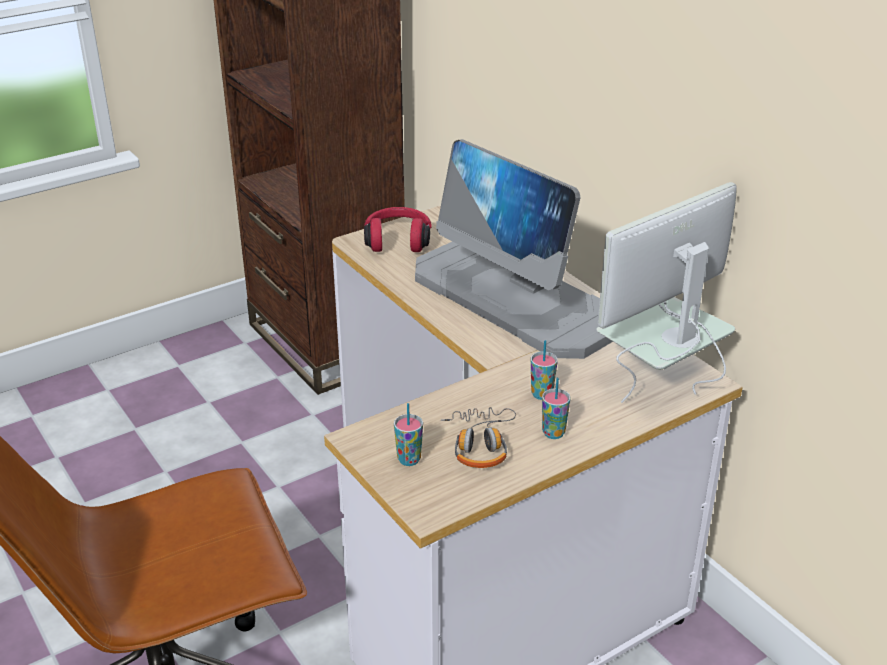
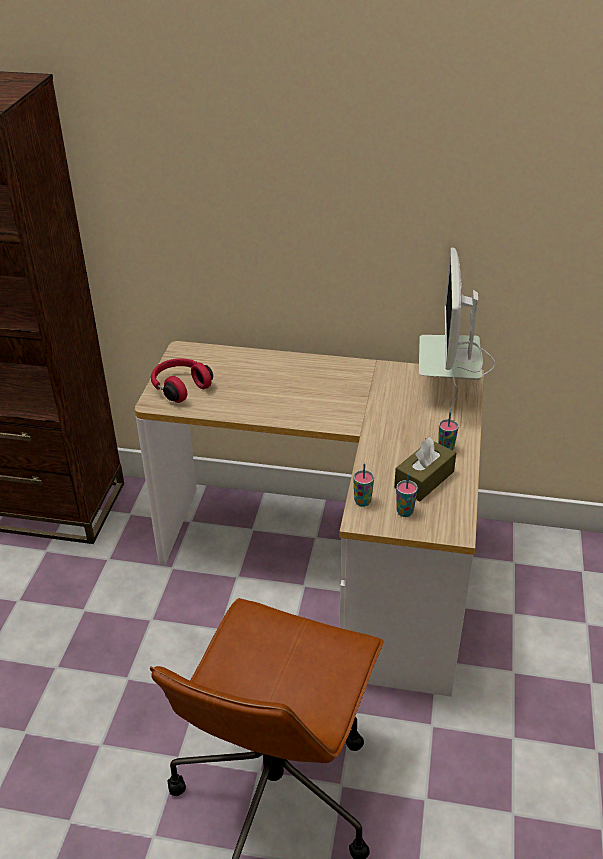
camera: 45 degrees left, 5 degrees up
(480, 445) = (424, 479): headphones -> brown tissue box
(516, 300) = (309, 386): monitor -> none
(541, 394) = (408, 432): cup -> cup (362, 502)

